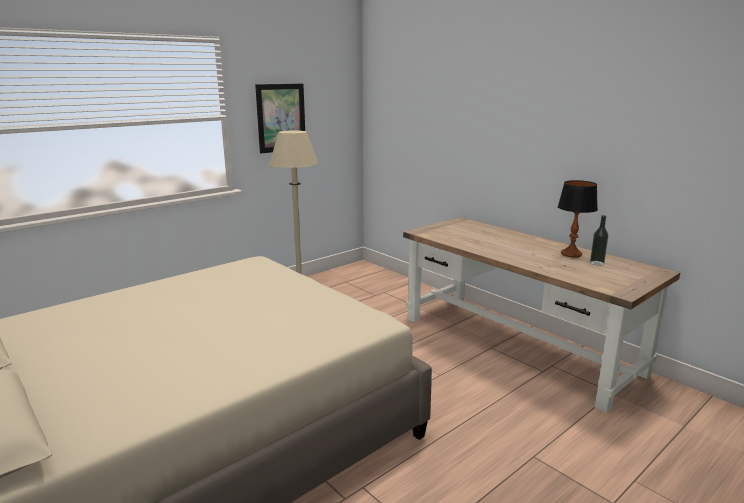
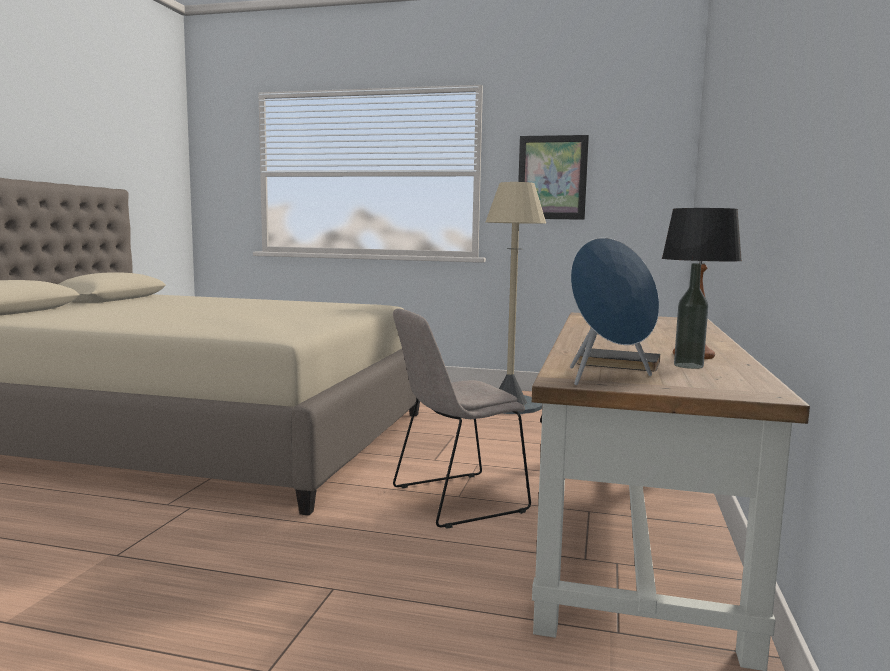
camera: 55 degrees right, 10 degrees down
(444, 378) = (454, 500): none -> beige chair
(586, 272) = (618, 364): none -> black book
(620, 284) = (607, 378): none -> blue speaker

